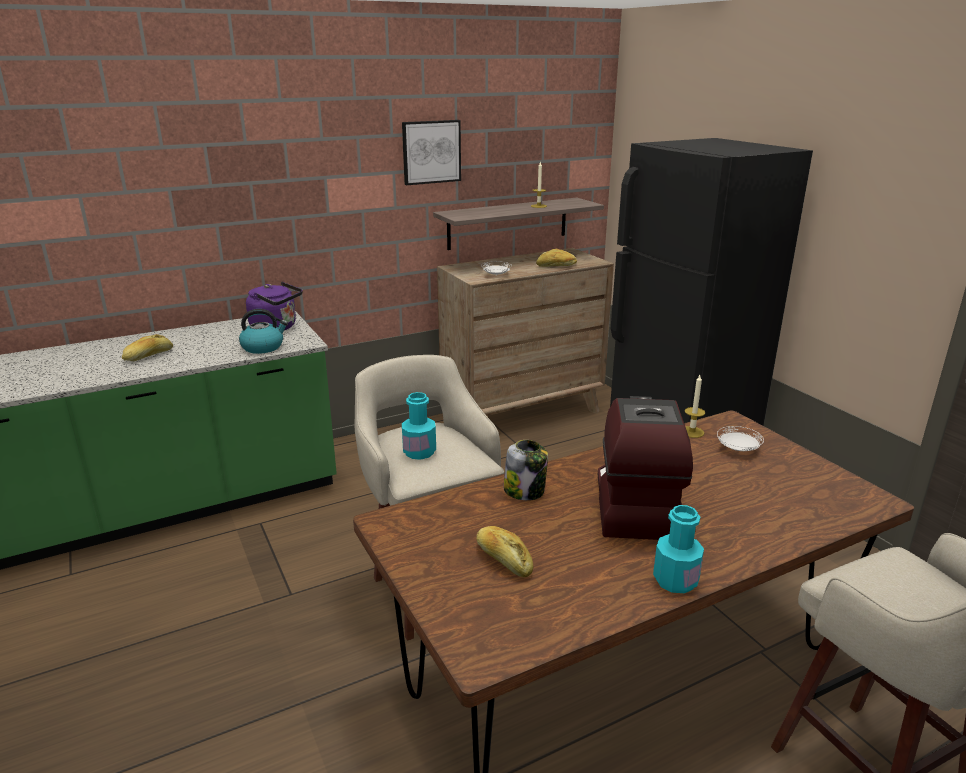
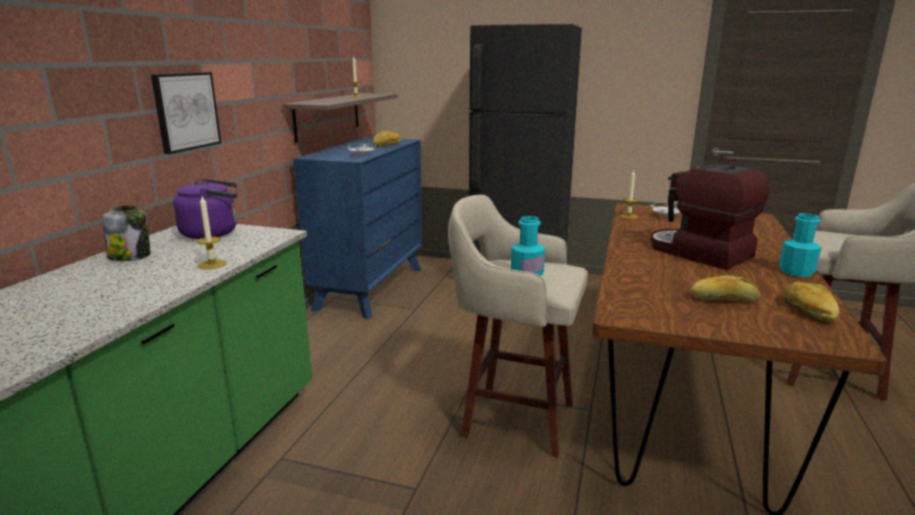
camera: 45 degrees left, 5 degrees down
(148, 356) = (112, 289): bread -> bread (808, 311)
(219, 356) = (212, 264): none -> candle
(263, 347) = (244, 247): kettle -> none
(431, 152) = (276, 42): picture -> picture (186, 111)
(522, 413) = (370, 288): brown dresser -> blue dresser
(525, 491) = (638, 268): jar -> jar (131, 256)

